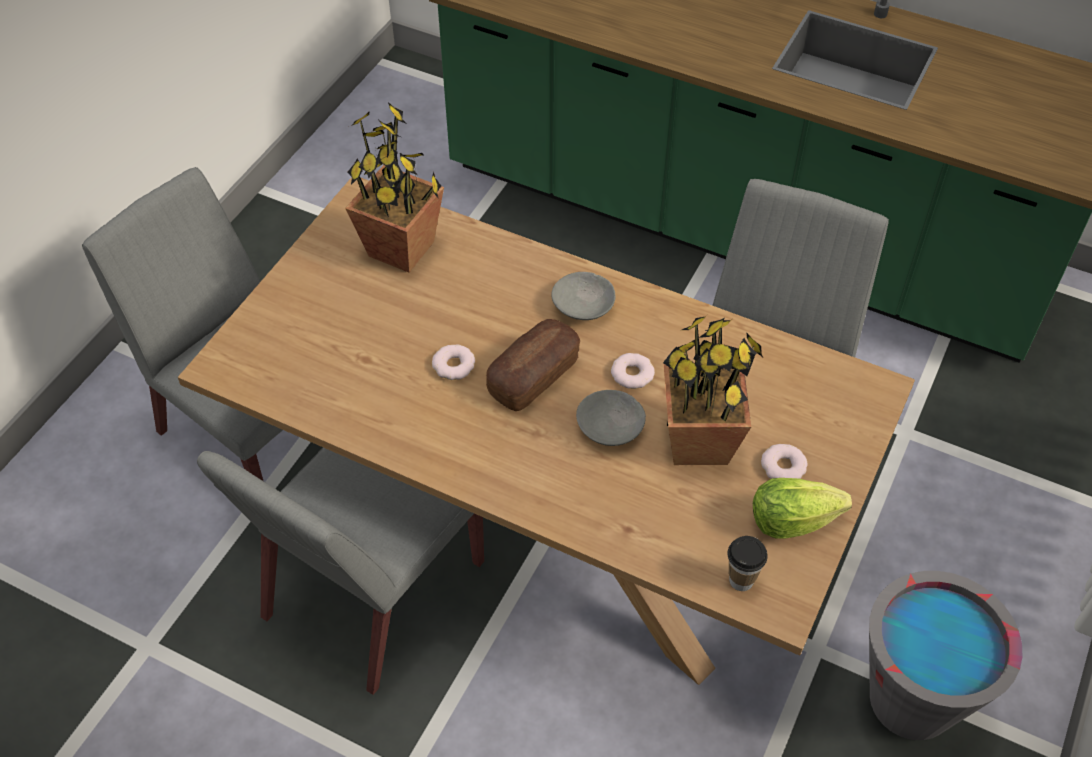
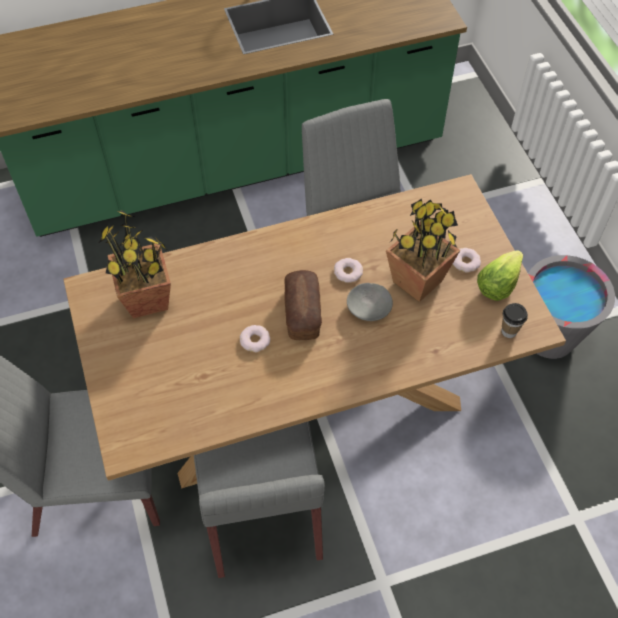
camera: 45 degrees left, 5 degrees up
(584, 305) = (282, 255): grey bowl -> none

